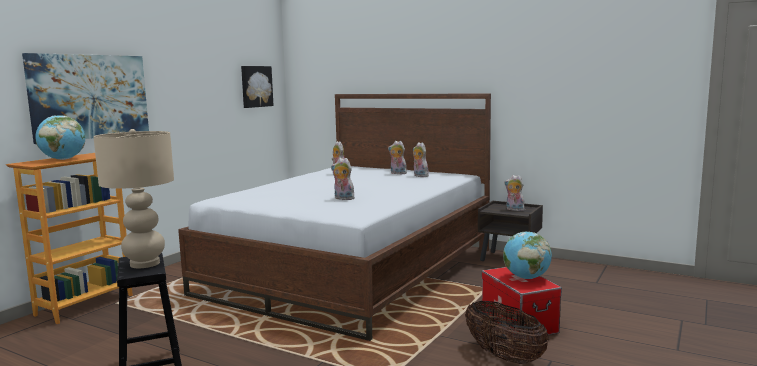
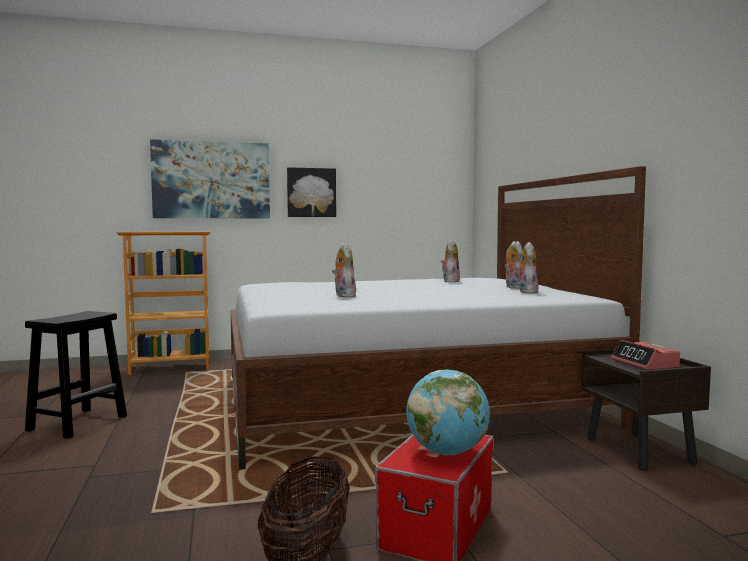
camera: 45 degrees right, 5 degrees down
(63, 159) = (160, 231): globe -> none
(145, 263) = (77, 316): beige table lamp -> none
(256, 86) = (423, 180): picture -> picture (311, 192)
(514, 209) = (645, 363): plush toy -> alarm clock

